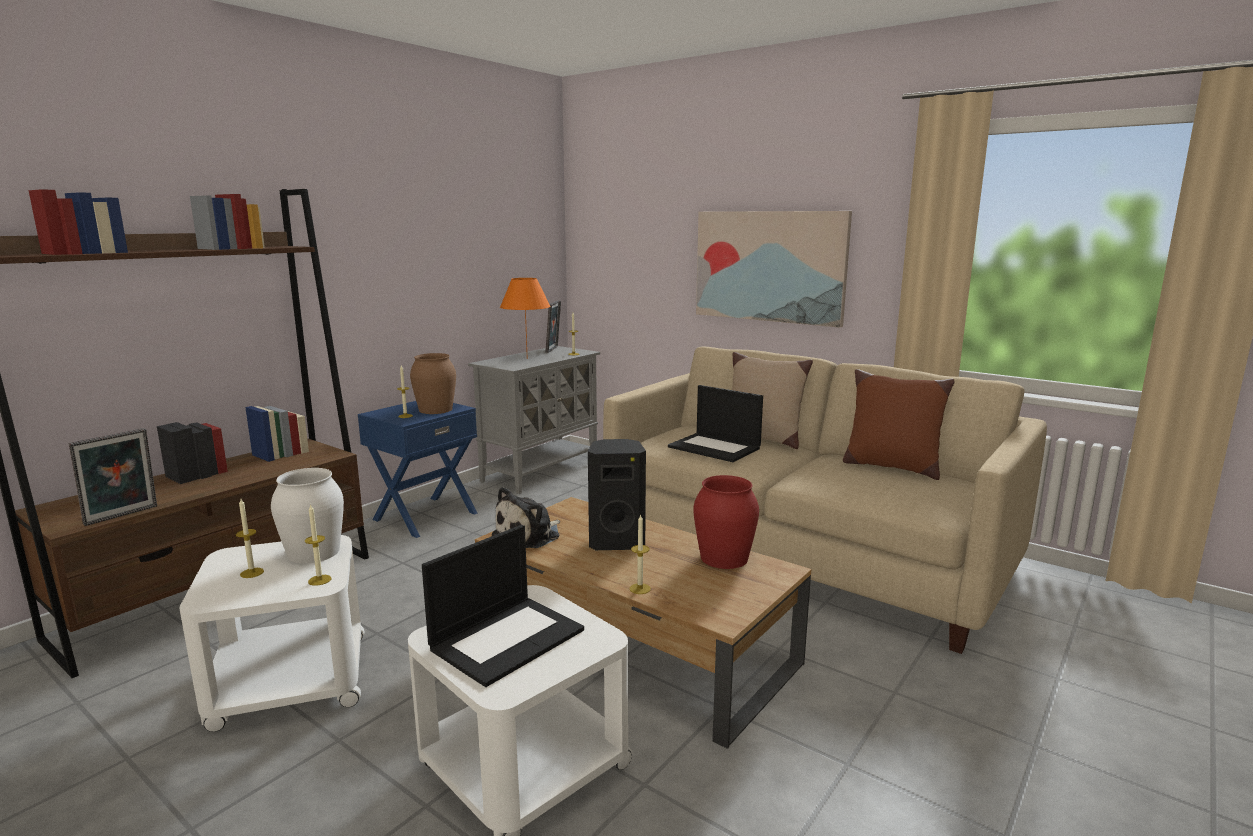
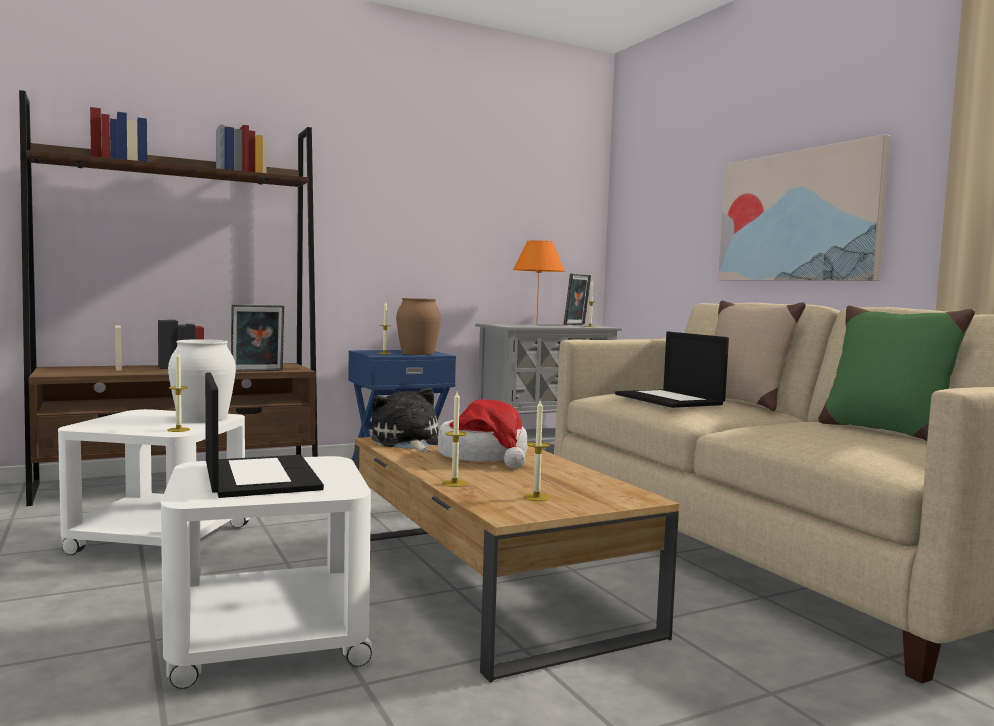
camera: 25 degrees right, 10 degrees down
(123, 516) = (92, 374): picture frame -> picture frame (257, 371)
(252, 573) = (140, 420): candle -> candle (536, 497)
(507, 638) = (259, 476): laptop -> laptop turned 90 degrees counterclockwise
(530, 535) = (407, 442): plush toy -> plush toy turned 90 degrees clockwise
(616, 542) = (484, 456): black speaker -> hat
(723, 558) = (583, 481): red vase -> none
(890, 467) = (884, 432): brown pillow -> green pillow

